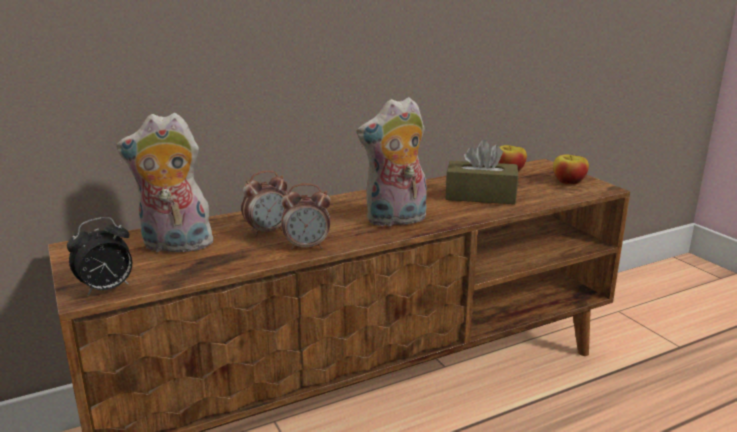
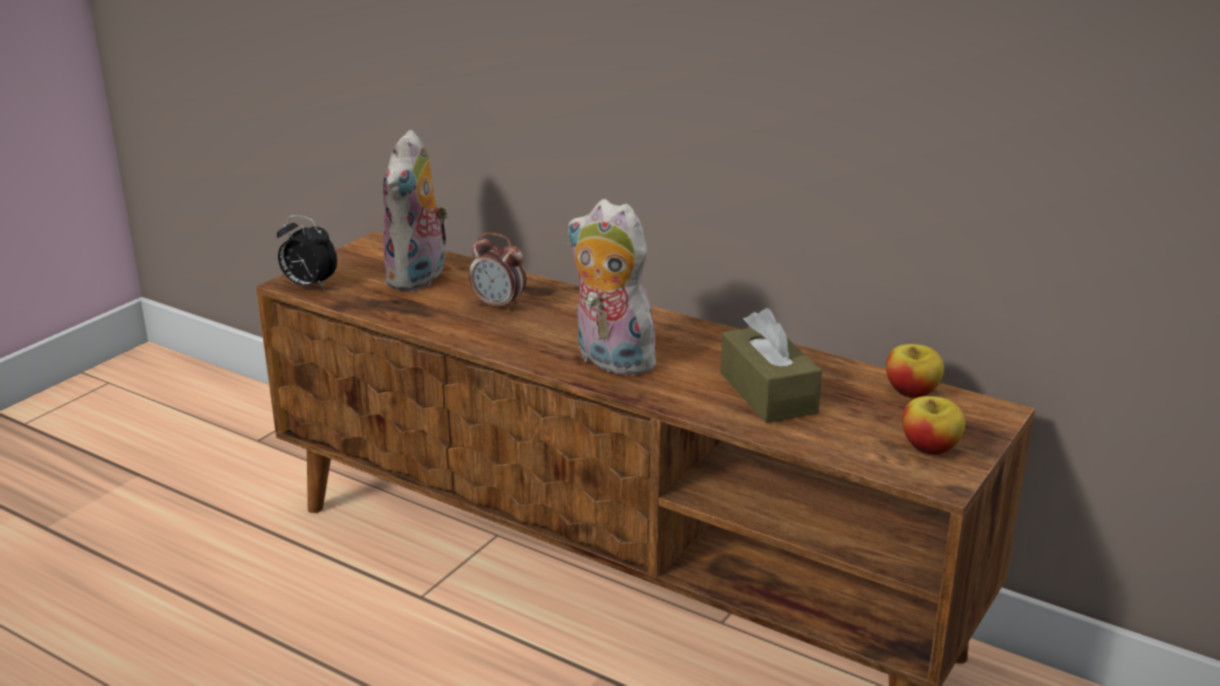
camera: 60 degrees right, 5 degrees up
(174, 246) = (419, 278): plush toy -> plush toy turned 135 degrees counterclockwise
(307, 247) = (480, 336): alarm clock -> none

